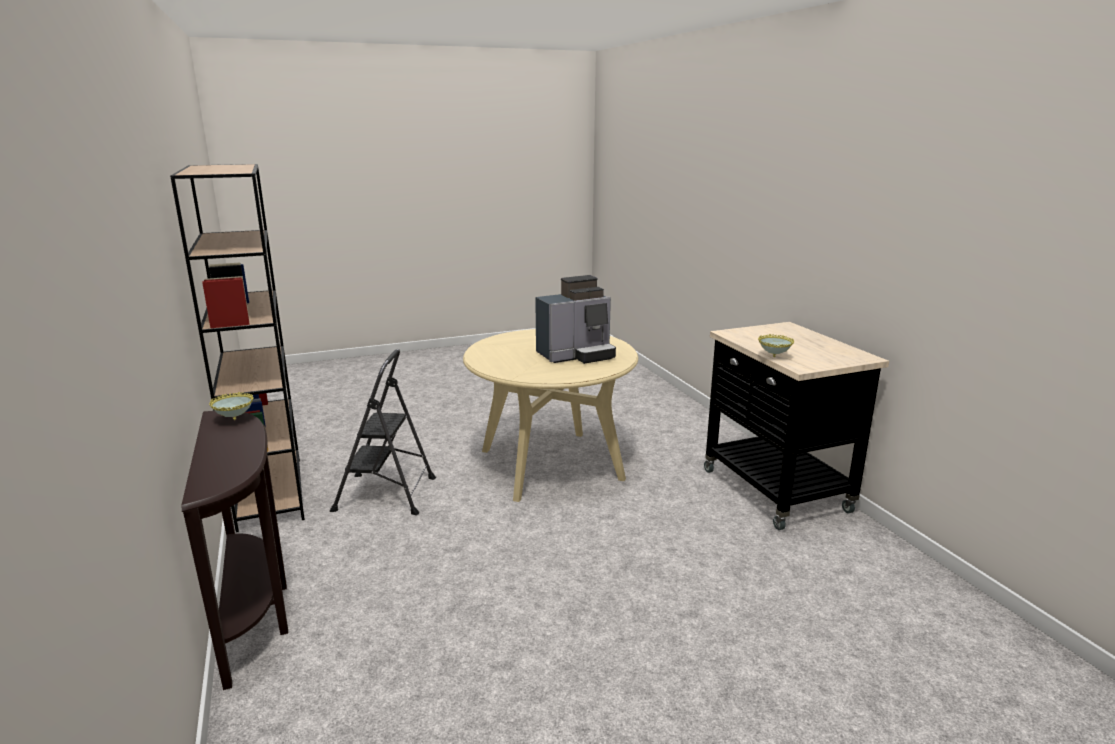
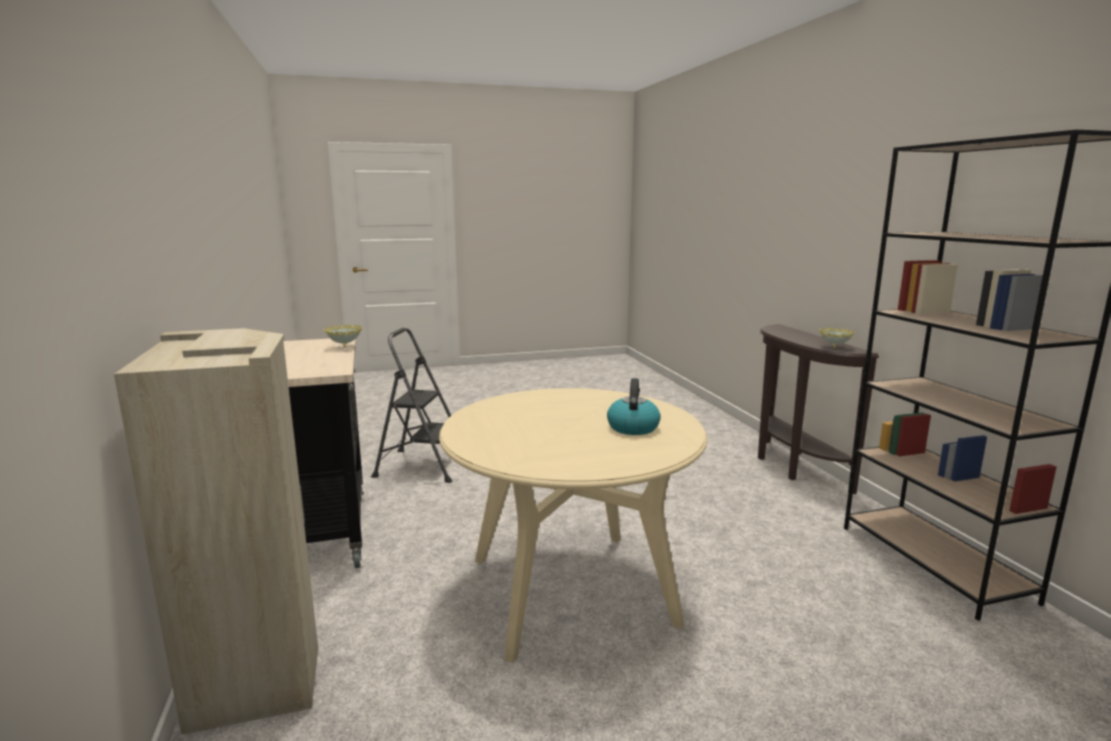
camera: 175 degrees left, 5 degrees down
(388, 493) = (777, 554): black step ladder -> black step ladder (420, 465)
(511, 352) = (632, 427): none -> kettle
(577, 355) = (535, 418): coffee machine -> none
(702, 426) = (255, 672): none -> beige cabinet

